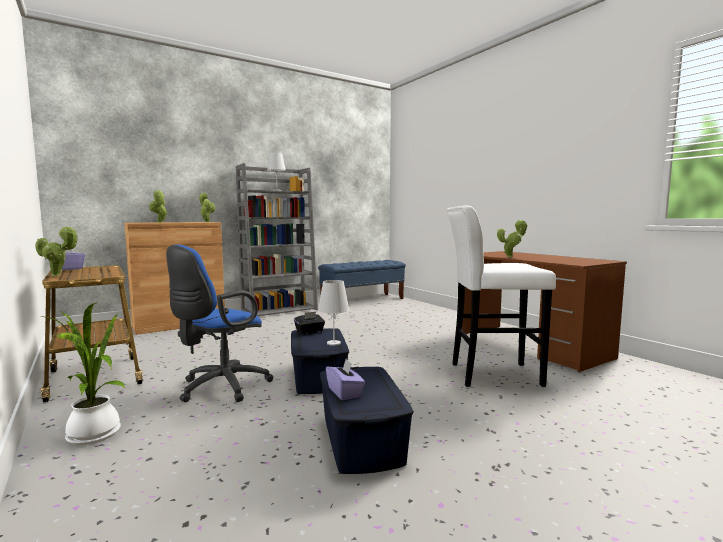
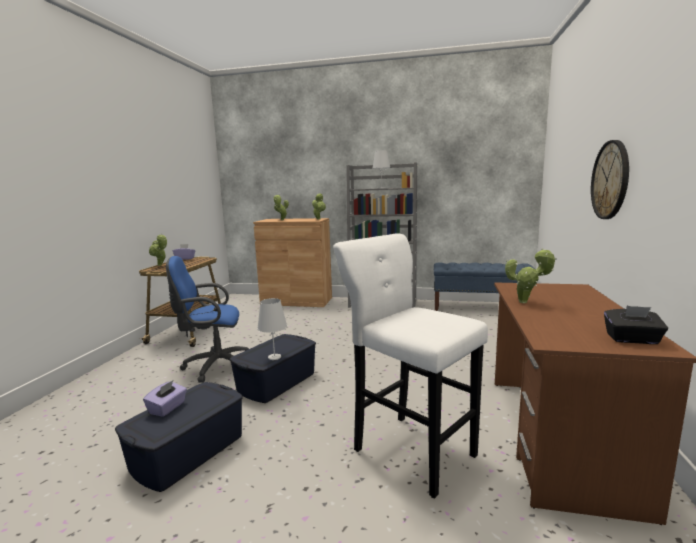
camera: 45 degrees right, 5 degrees up
(94, 436) = (118, 376): potted plant -> none
(309, 332) = (287, 339): black tissue box -> black tissue box (632, 339)
(494, 185) = (610, 180): none -> wall clock

